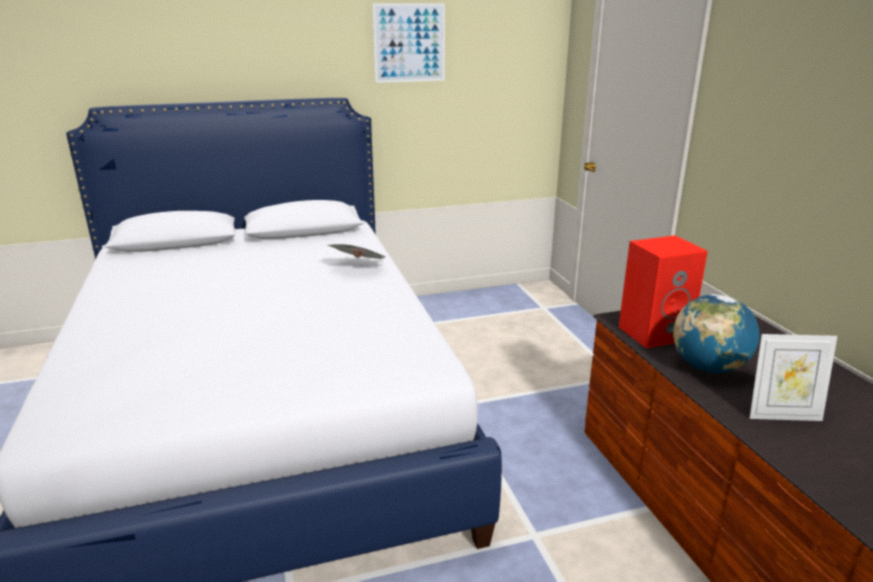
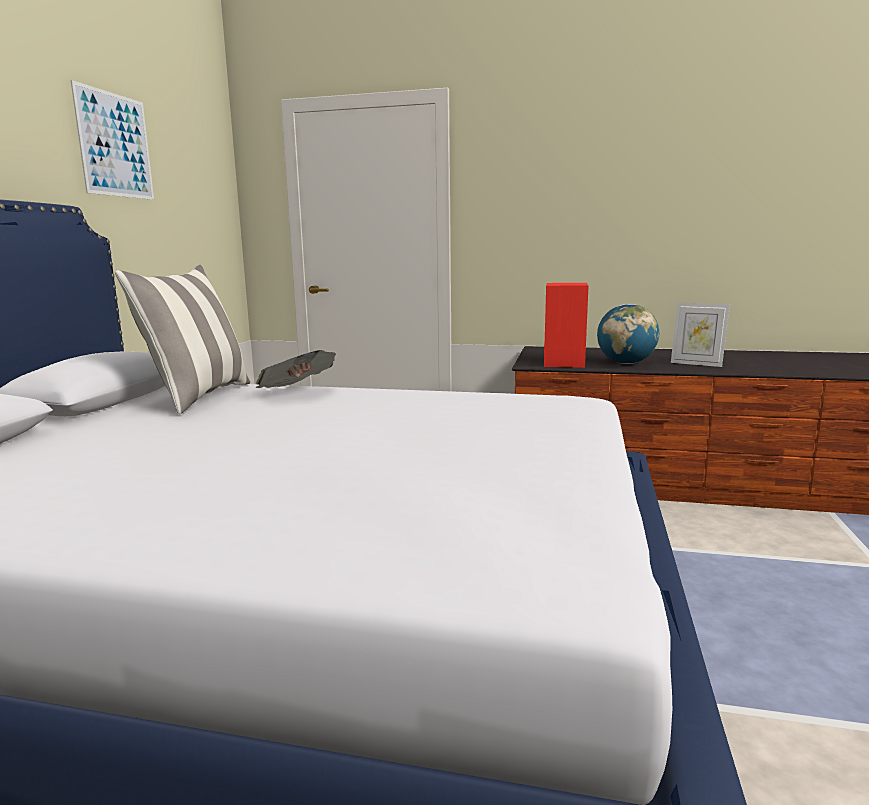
camera: 60 degrees left, 10 degrees down
(325, 248) = (198, 397): none -> pillow
(782, 415) = (696, 364): picture frame -> picture frame turned 90 degrees clockwise

